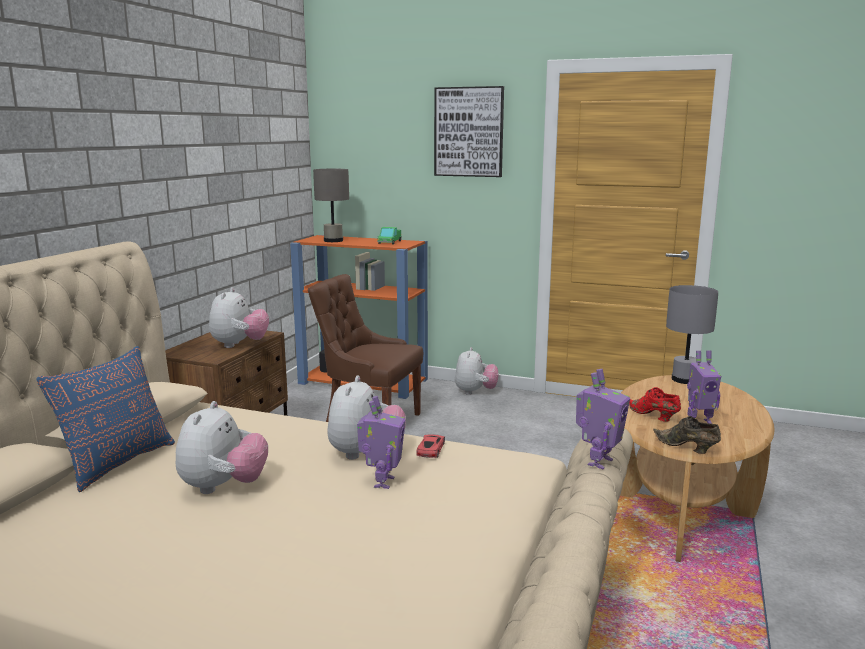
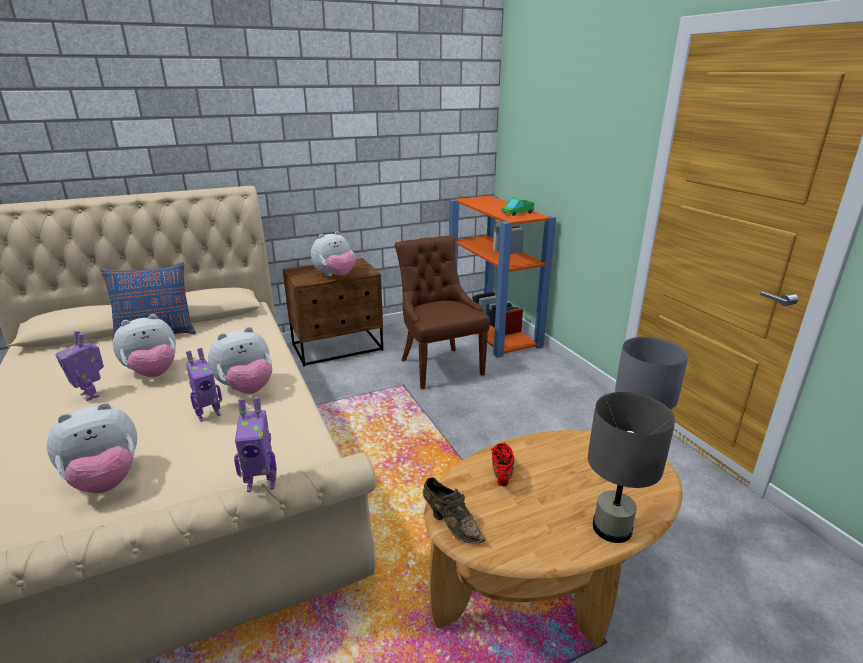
camera: 45 degrees right, 10 degrees up
(333, 240) = (482, 203): grey table lamp -> grey table lamp (612, 528)
(431, 449) = (282, 406): red toy car -> none
(469, 132) = (600, 106): picture -> none
(475, 392) = (561, 374): plush toy -> plush toy (106, 481)
(687, 448) = (451, 523): brown shoe -> brown shoe turned 135 degrees clockwise
(698, 421) = (532, 504): toy robot -> toy robot (91, 395)

